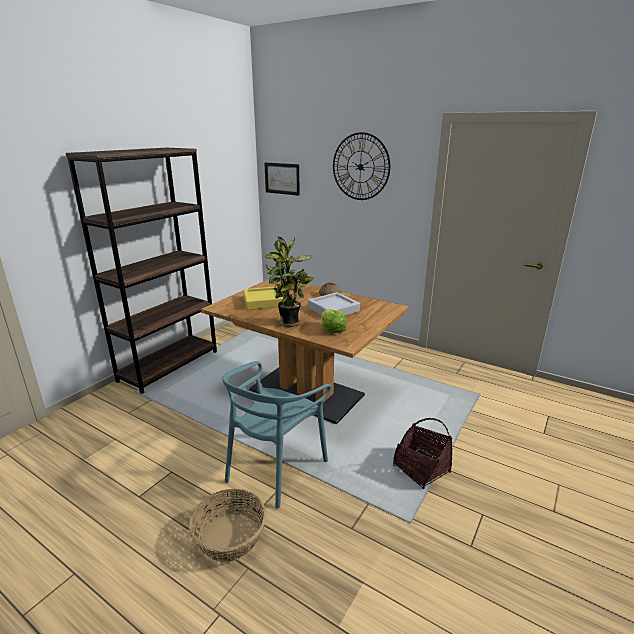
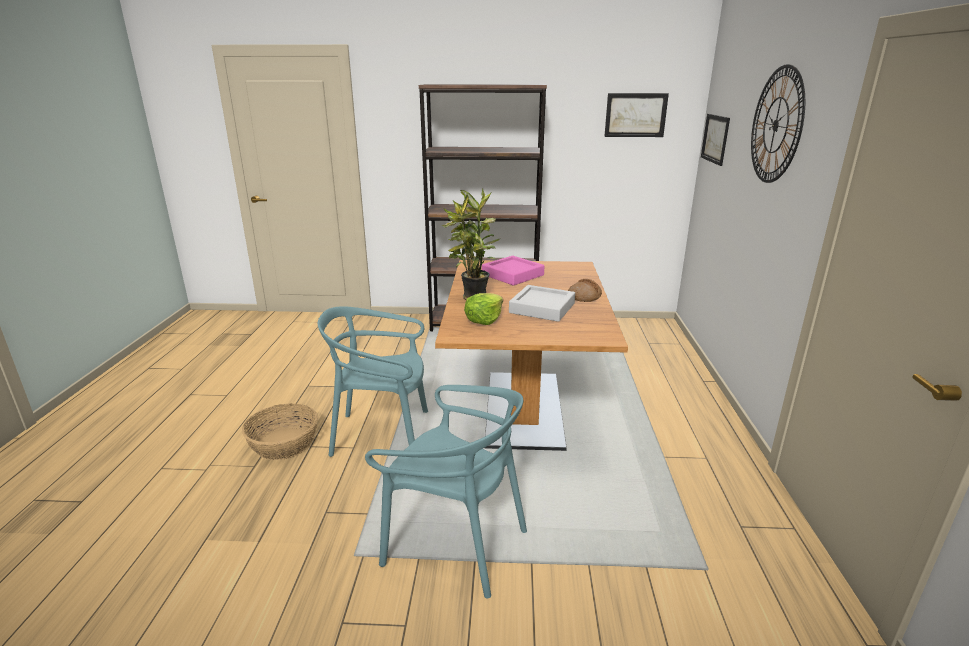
camera: 60 degrees right, 0 degrees up
(224, 167) = (635, 115): none -> picture
(263, 301) = (512, 275): yellow tray -> pink tray
(421, 469) = (456, 543): basket -> turquoise chair

